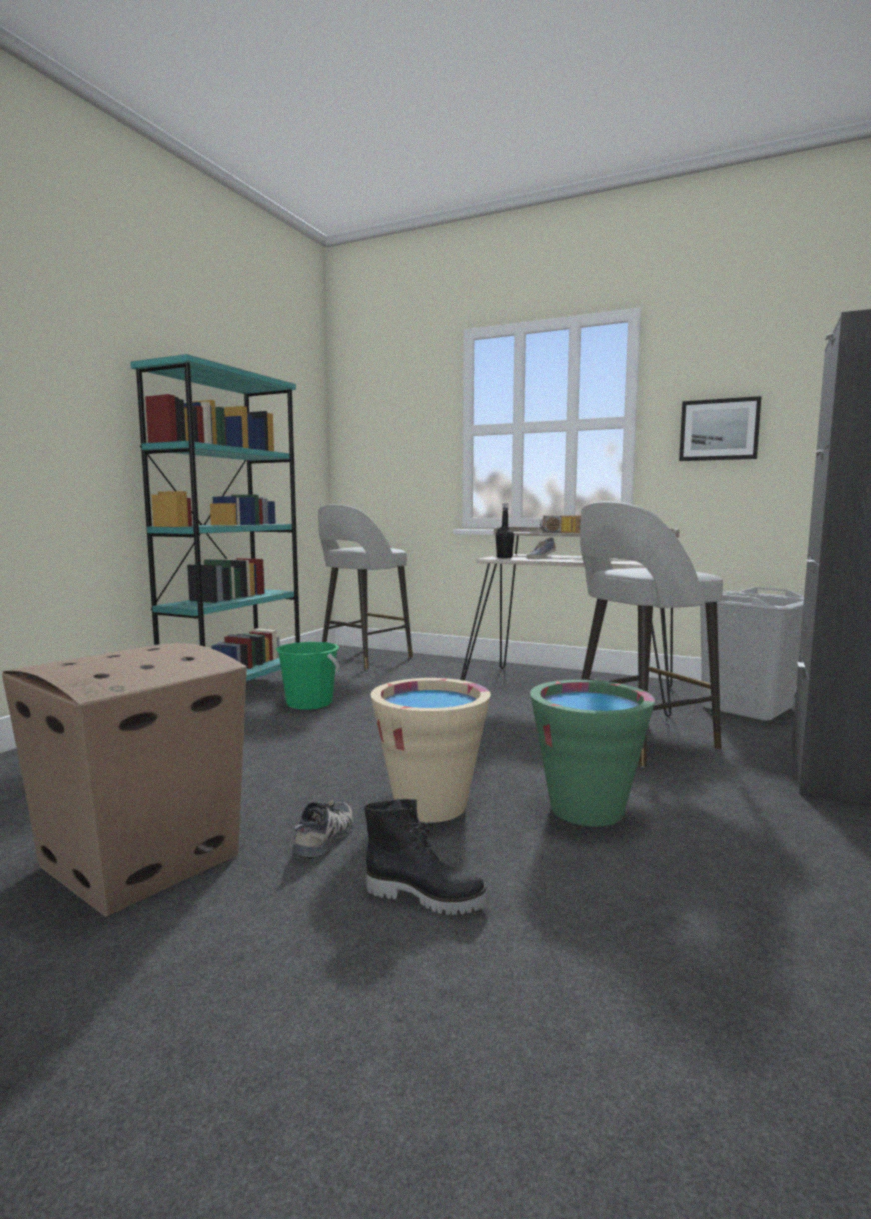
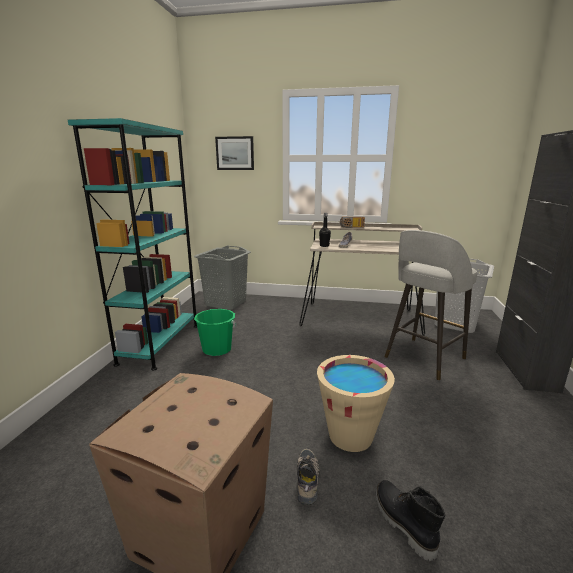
camera: 15 degrees left, 10 degrees up
(363, 659) = (225, 303): grey stool -> grey laundry basket
(426, 896) = (402, 523): black boot -> black boot turned 120 degrees counterclockwise
(587, 809) = (435, 422): green bucket -> none
(719, 430) = (440, 165): picture -> picture (235, 153)

